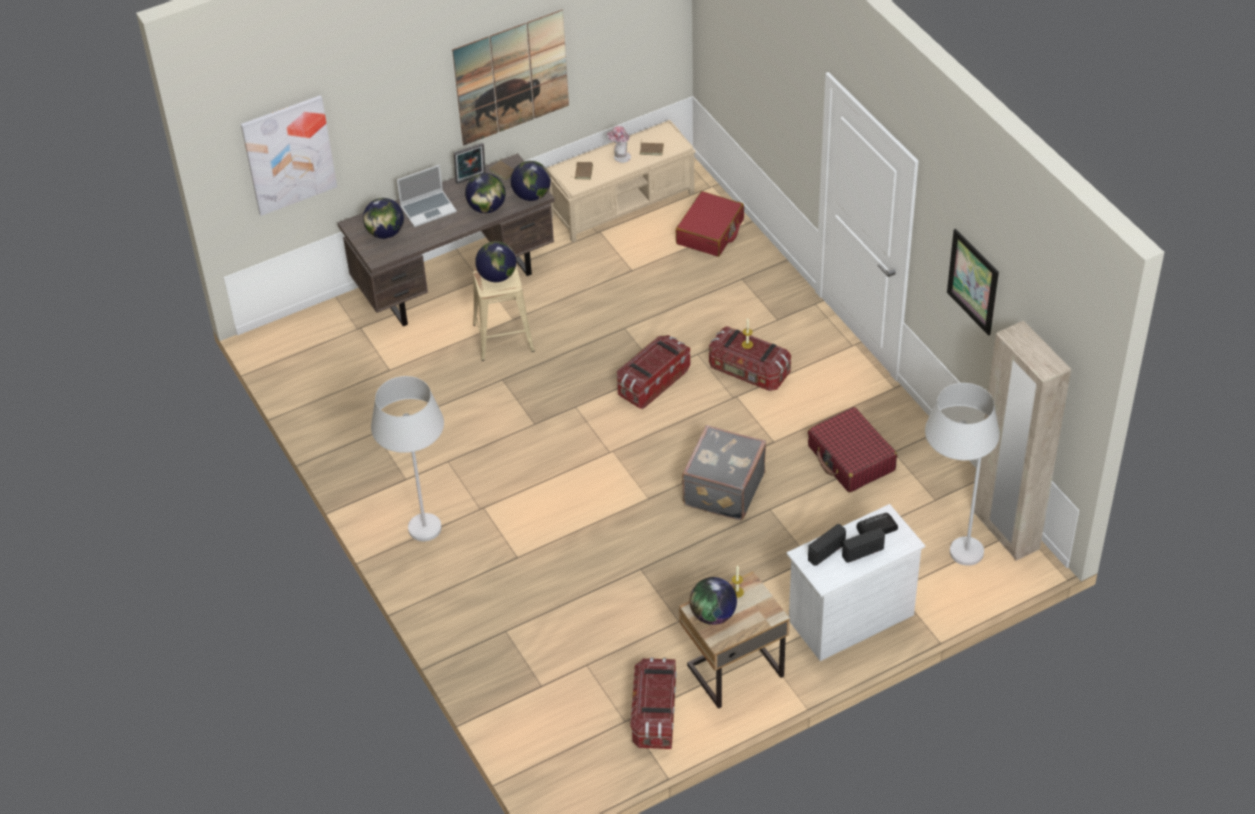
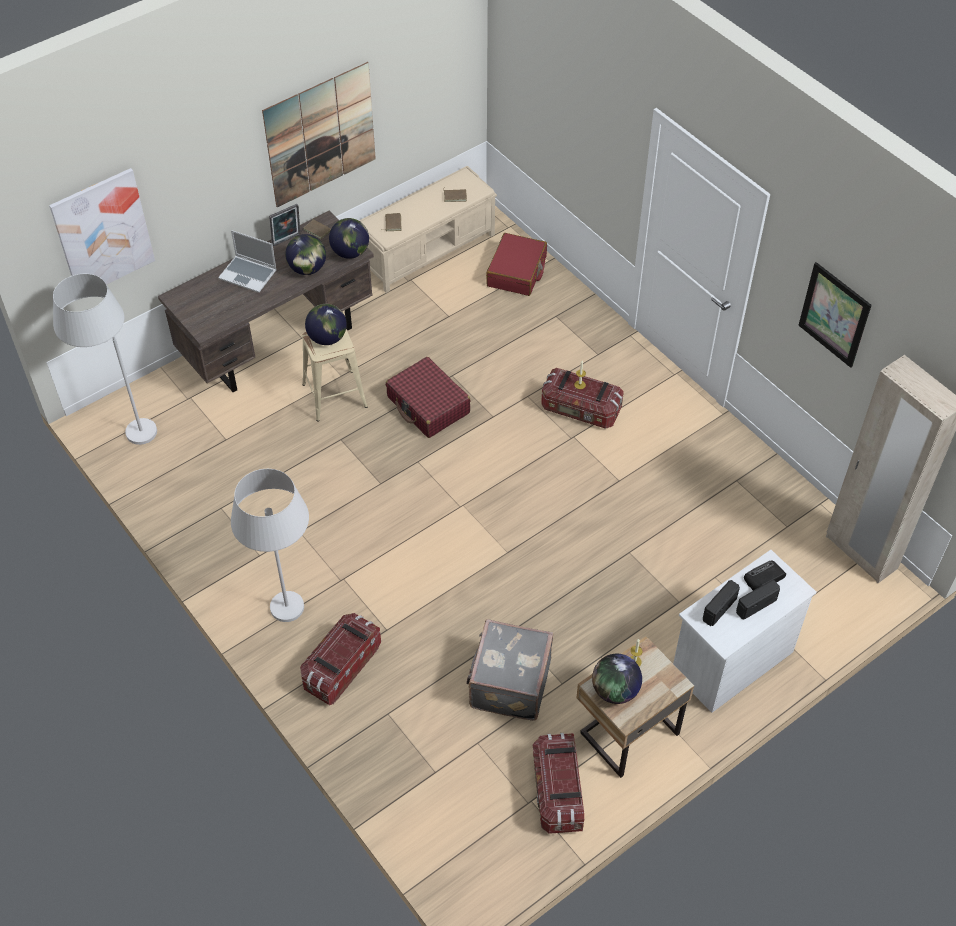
camera: 10 degrees left, 5 degrees up
(385, 233) = (208, 303): globe -> none
(428, 209) = (249, 275): laptop -> laptop turned 60 degrees clockwise
(620, 157) = (425, 206): hat -> none
(652, 382) = (489, 429): storage box -> storage box (341, 667)
(722, 489) = (578, 535): grey suitcase -> grey suitcase (508, 684)
(851, 459) = (697, 491): red suitcase -> red suitcase (428, 405)
(947, 551) = (810, 580): white floor lamp -> white floor lamp (124, 433)

